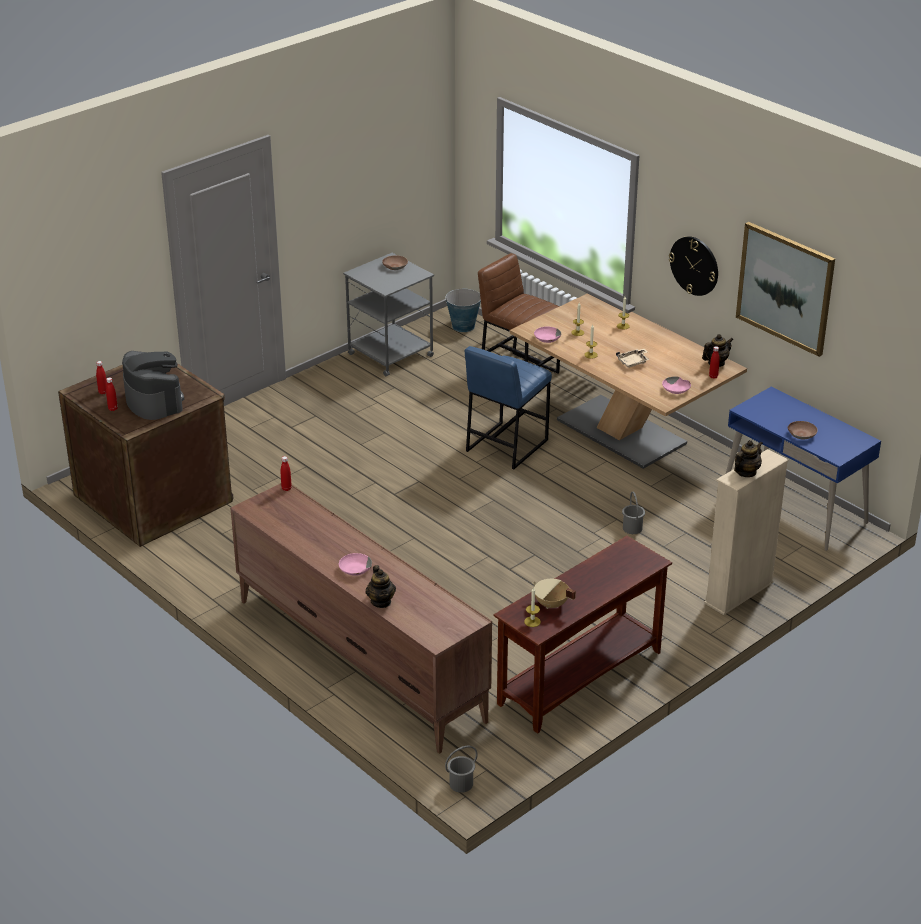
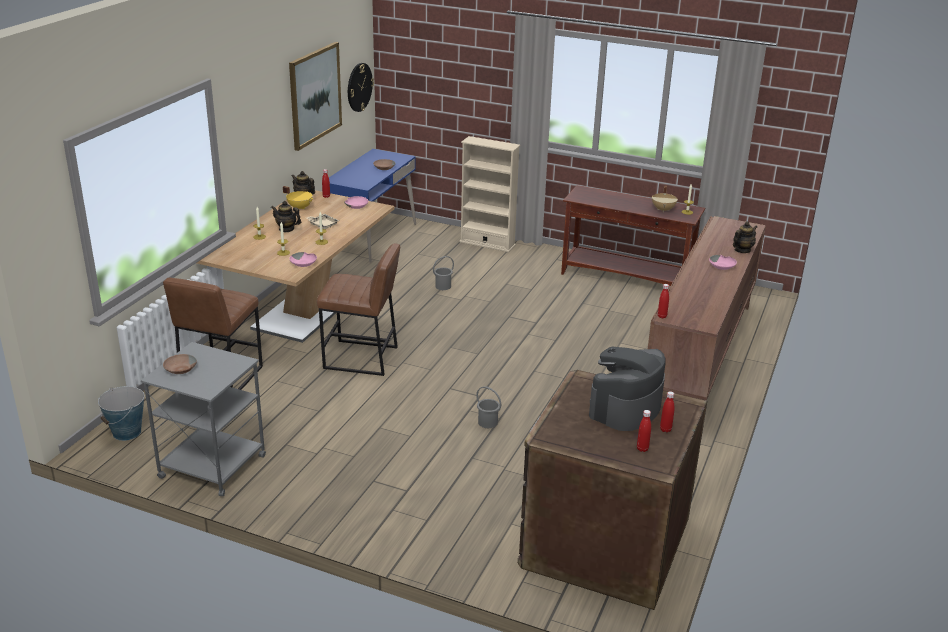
camera: 115 degrees left, 5 degrees down
(460, 784) = (762, 296): grey bucket -> grey bucket (487, 422)
(506, 446) = (362, 358): blue chair -> brown chair
(688, 357) = (300, 207): none -> yellow cooking pot
(694, 265) = (263, 140): wall clock -> wall clock (359, 87)
(746, 472) = (497, 143): teapot -> teapot (286, 229)

